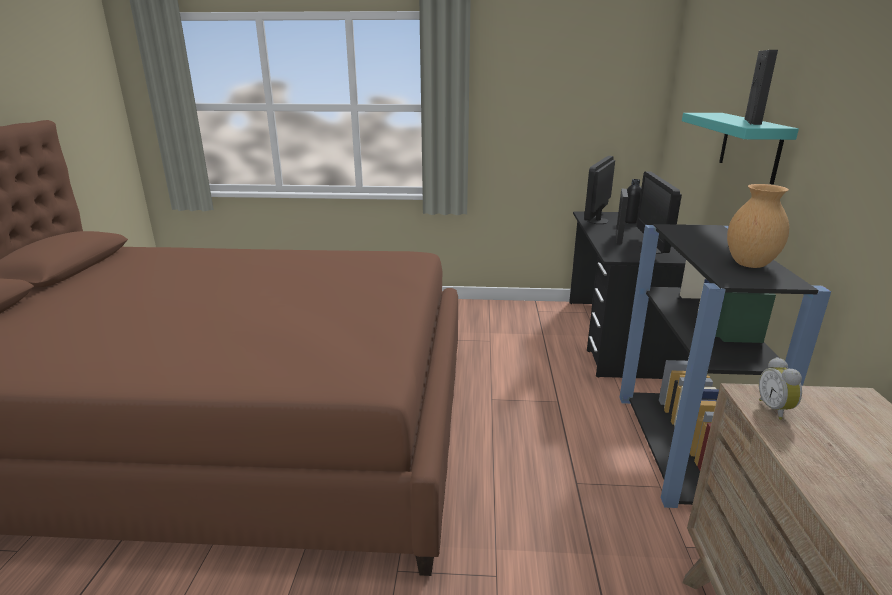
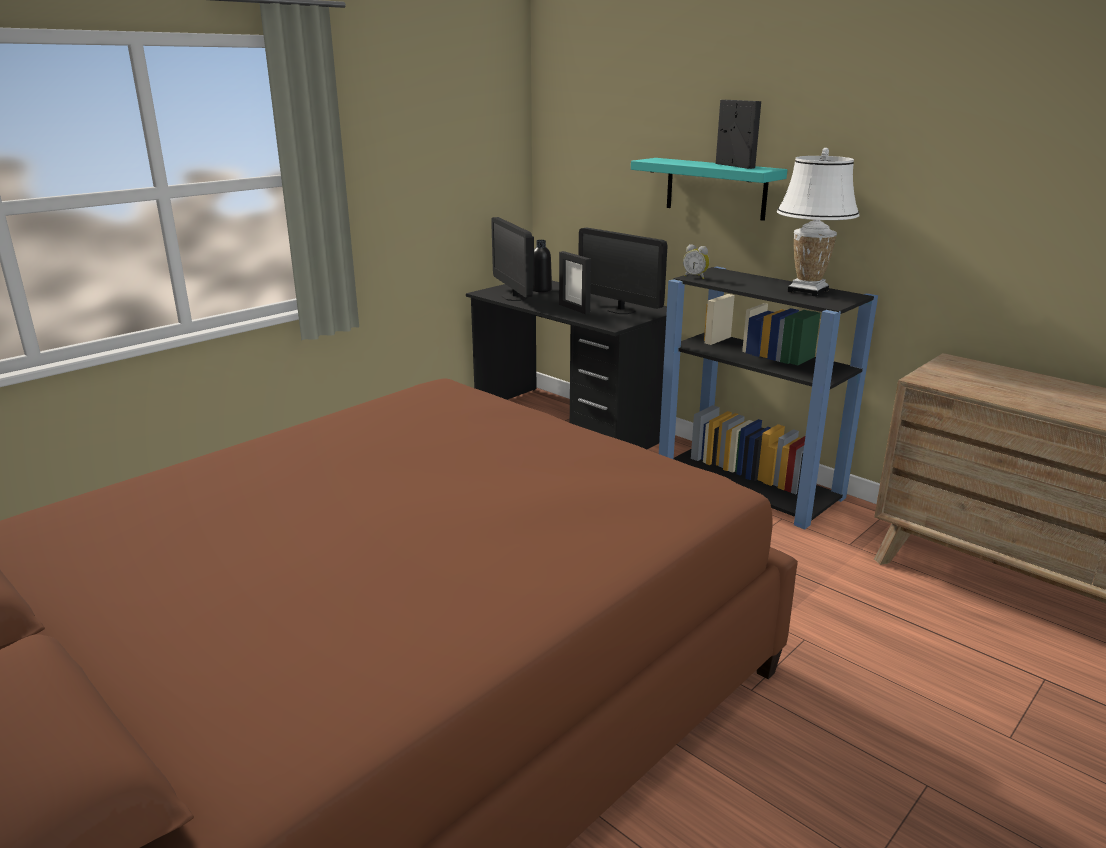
camera: 50 degrees left, 0 degrees up
(750, 264) = (807, 291): brown vase -> white table lamp
(776, 409) = (945, 381): alarm clock -> alarm clock (695, 277)

